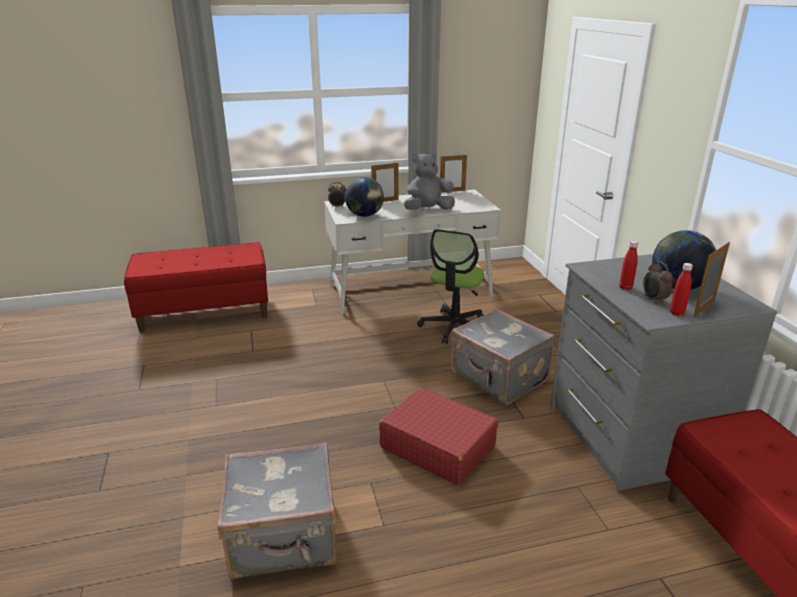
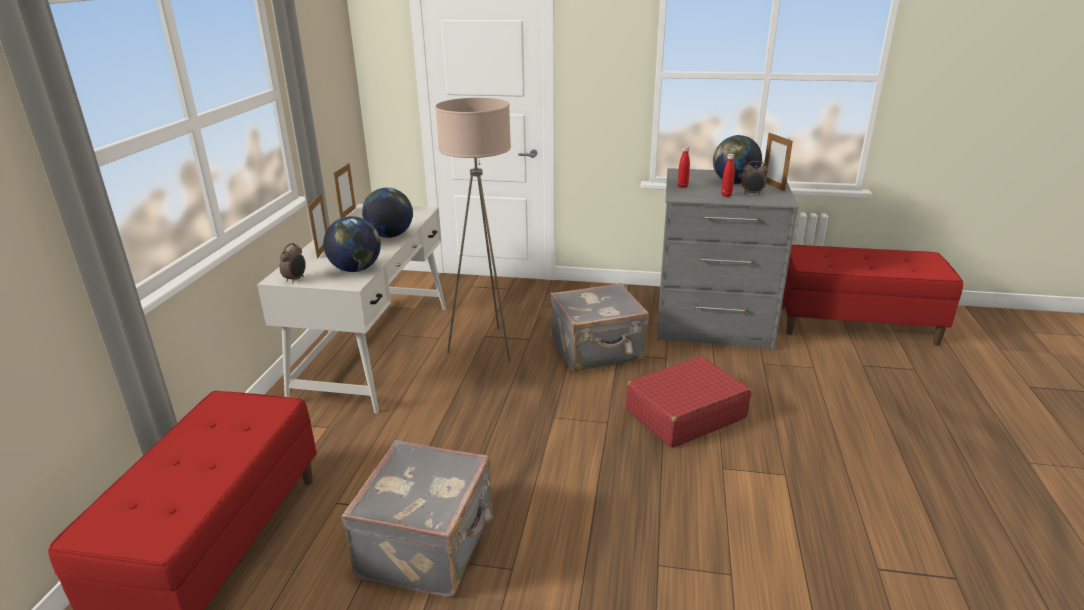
camera: 65 degrees left, 0 degrees up
(284, 538) = (789, 546): grey suitcase -> grey suitcase (429, 545)
(428, 210) = (390, 236): grey plush toy -> globe
(454, 327) = (485, 347): office chair -> beige floor lamp
(676, 313) = (776, 193): red bottle -> red bottle (682, 186)

